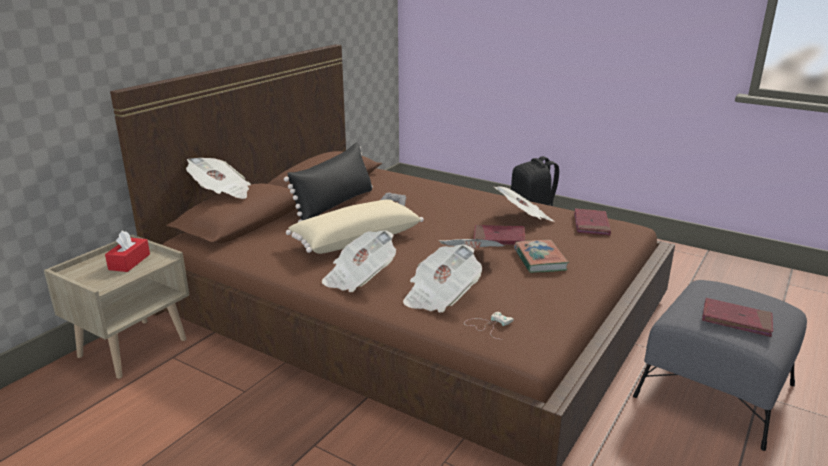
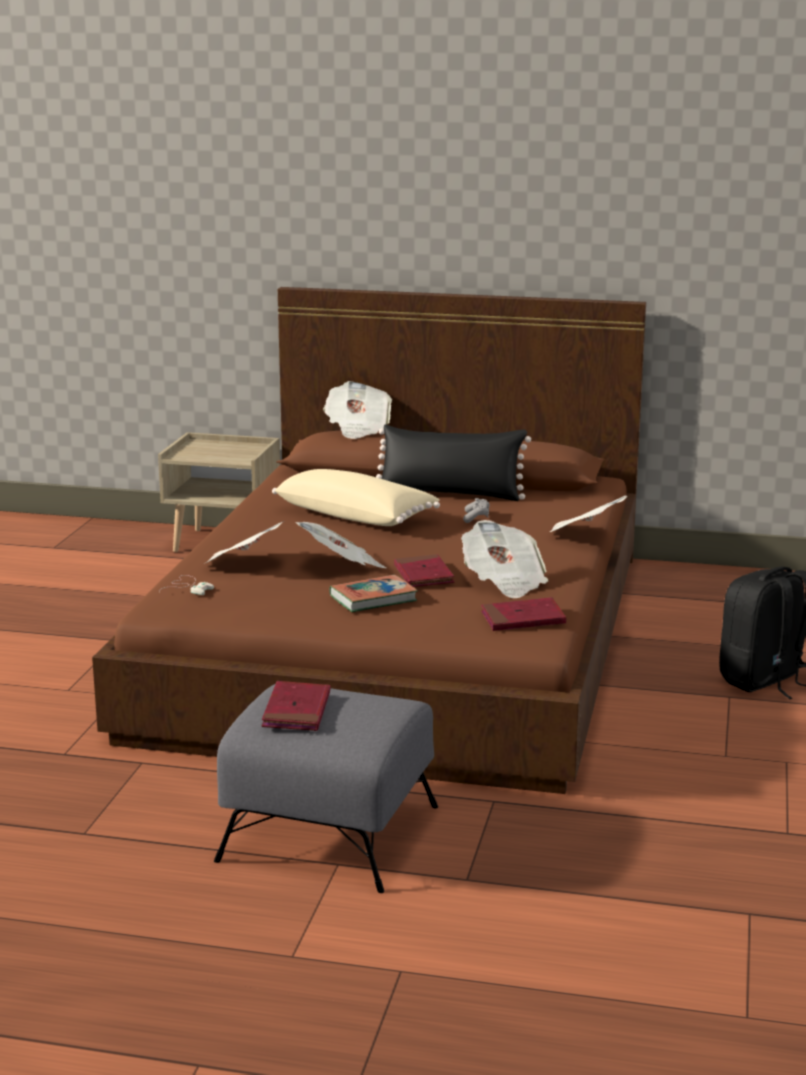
camera: 70 degrees right, 5 degrees down
(129, 262) = (229, 453): red tissue box -> none
(359, 278) = (260, 531): newspaper -> newspaper (584, 535)

